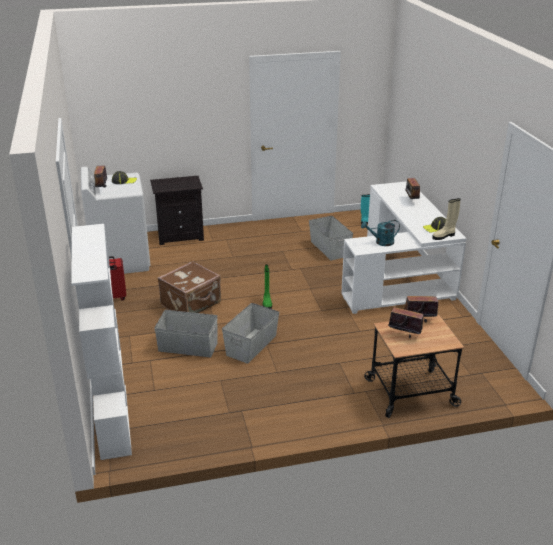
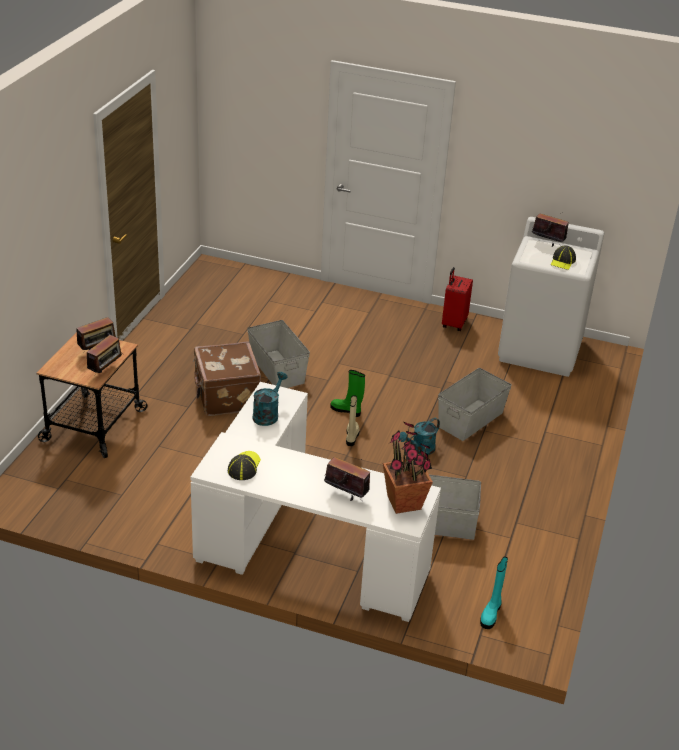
camera: 120 degrees right, 5 degrees up
(113, 420) = (251, 274): white bookcase -> none
(180, 236) = (581, 411): black nightstand -> none
(188, 347) = (314, 335): grey storage box -> grey storage box (470, 419)
(192, 304) = (393, 363): brown suitcase -> brown suitcase (226, 396)
(275, 269) = (420, 449): none -> turquoise watering can
(394, 188) = (404, 503): none -> potted plant
(444, 236) = (216, 460): beige boot -> beige boot (351, 436)

